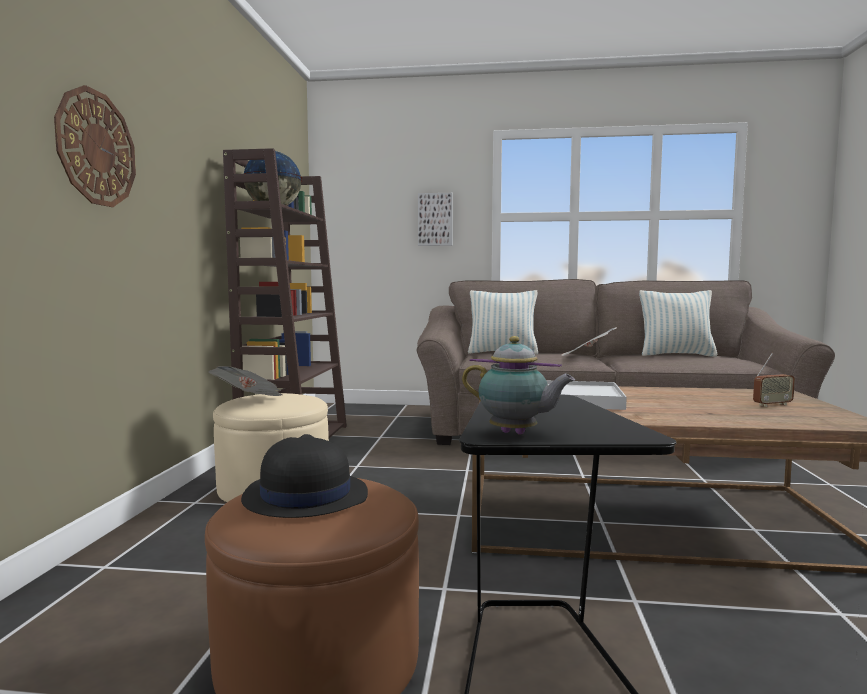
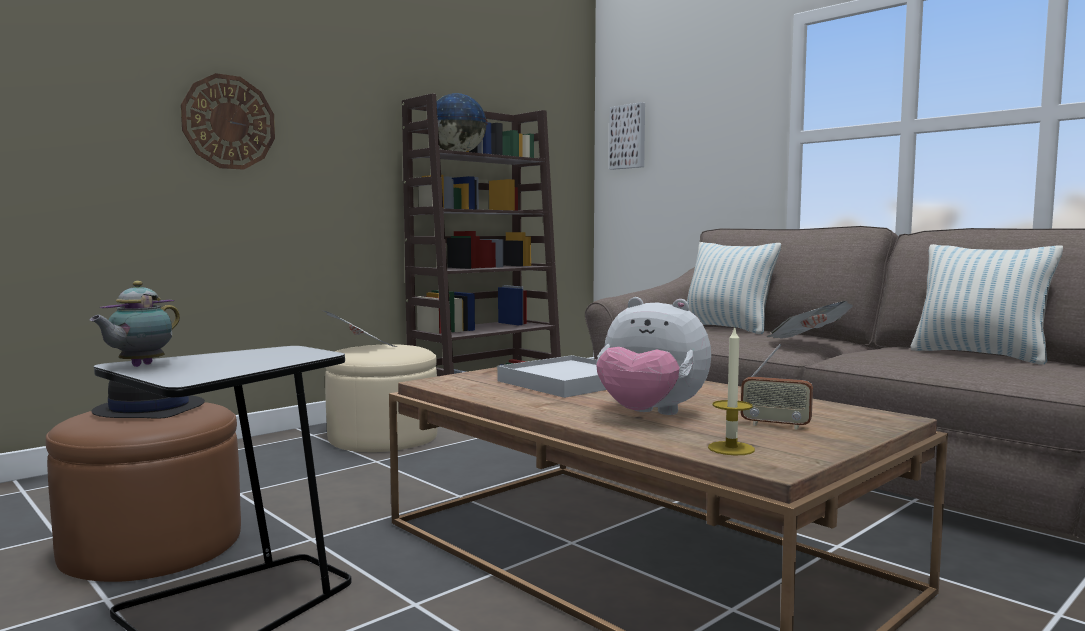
camera: 40 degrees right, 0 degrees up
(435, 219) = (720, 147): picture -> picture (628, 137)
(516, 434) = (139, 366): teapot -> teapot turned 45 degrees clockwise
(709, 411) = (650, 415): none -> plush toy
(818, 420) = (731, 448): none -> candle

